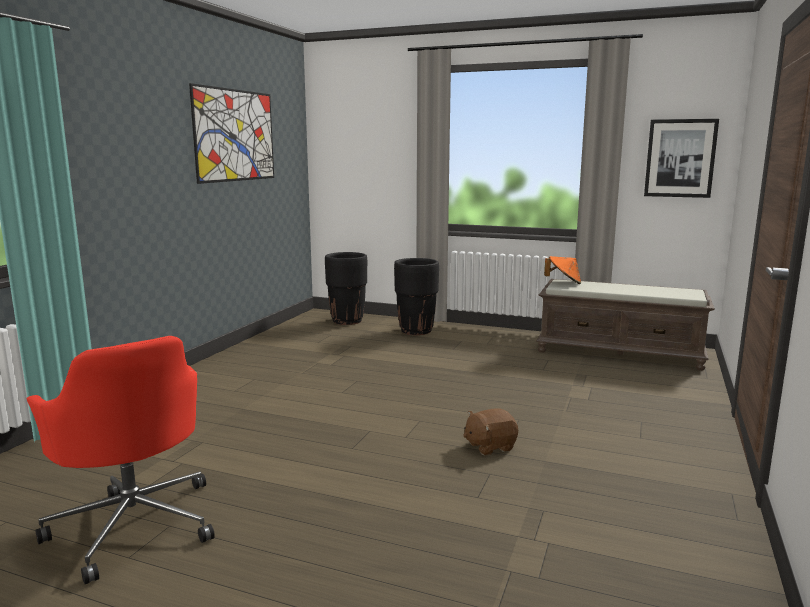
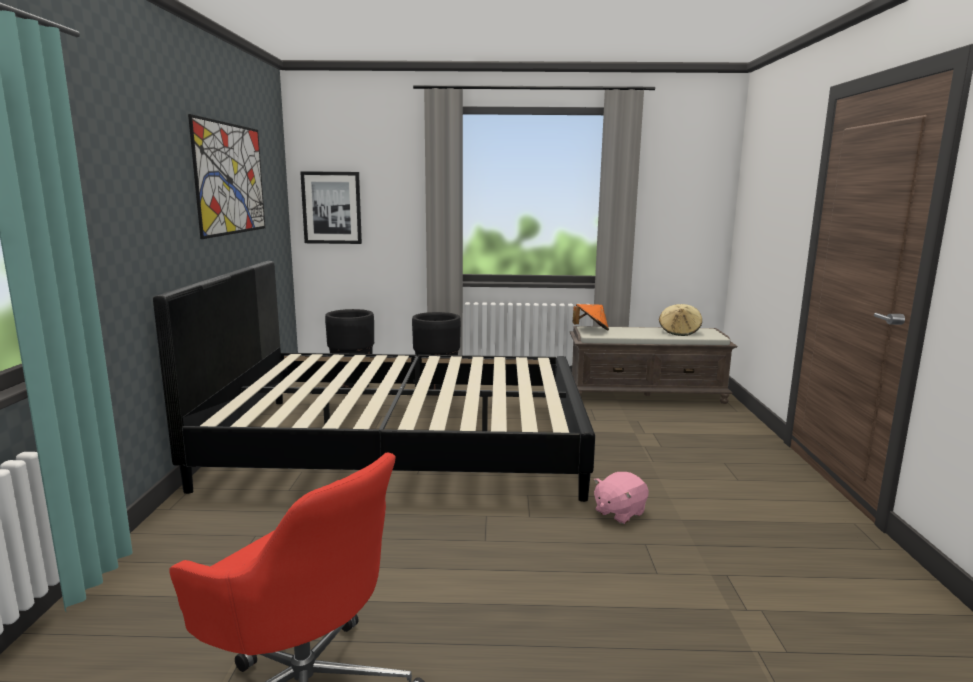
camera: 20 degrees left, 0 degrees up
(351, 368) = (403, 442): none -> black bed
(489, 446) = (619, 512): brown plush toy -> pink plush toy
(656, 290) = (679, 332): none -> beige hat
(680, 158) = (685, 206): picture -> picture (332, 208)

